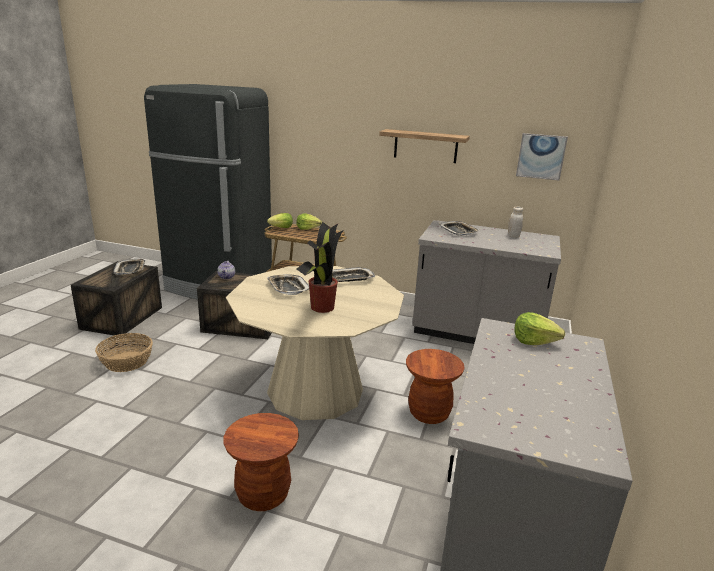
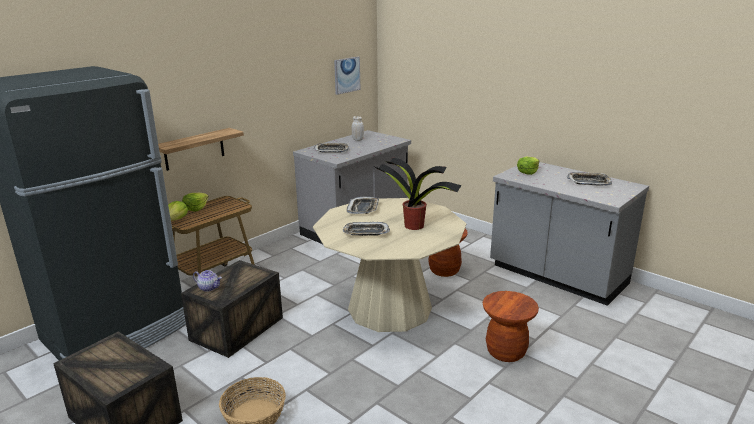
camera: 65 degrees left, 0 degrees up
(130, 269) = (105, 352): tray -> tray (589, 182)
(425, 146) = (273, 88): shelf -> shelf (194, 149)

